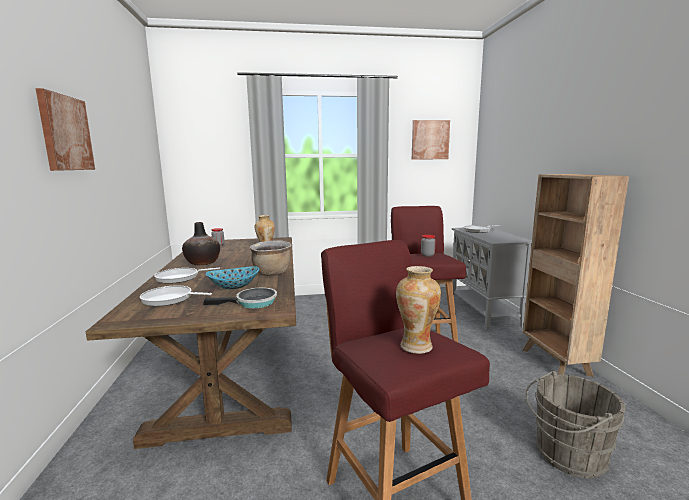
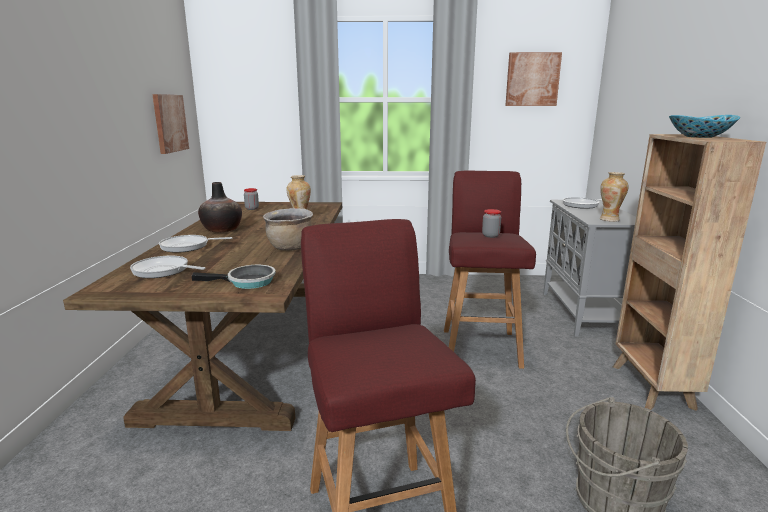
camera: 10 degrees right, 5 degrees up
(65, 133) = (62, 78): picture -> picture (169, 123)
(234, 287) = (239, 261): bowl -> bowl (700, 137)
(416, 346) = (391, 350): vase -> vase (609, 219)

